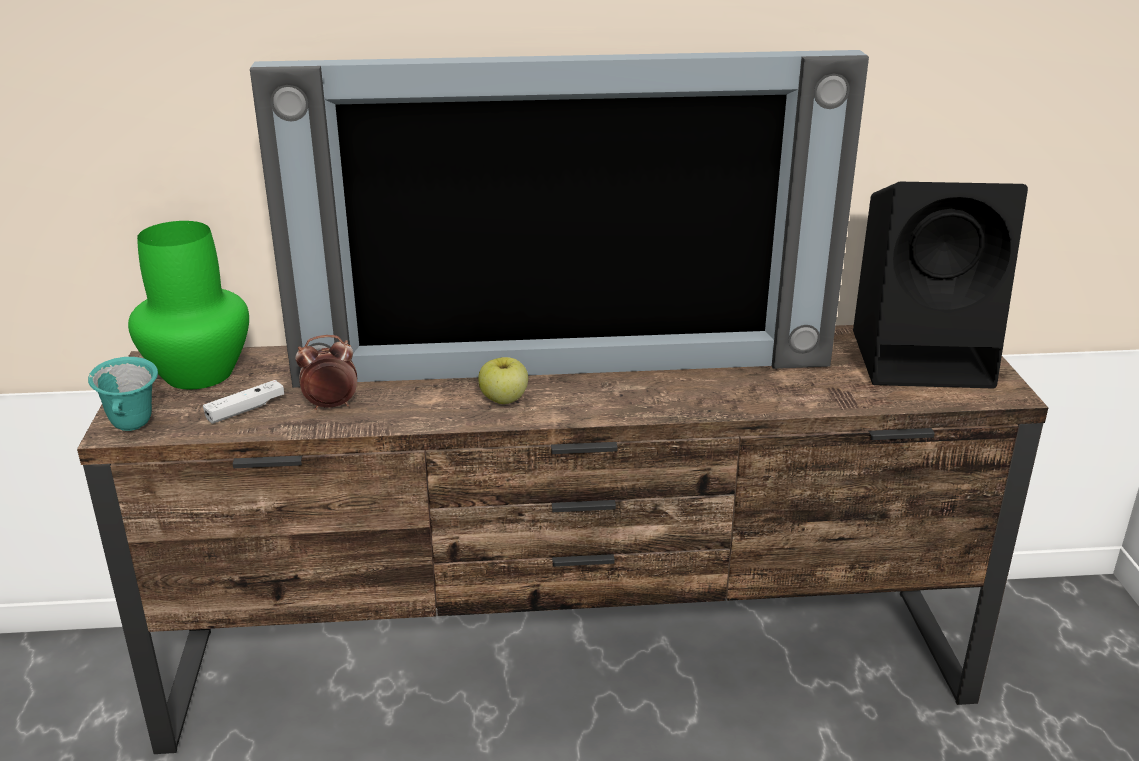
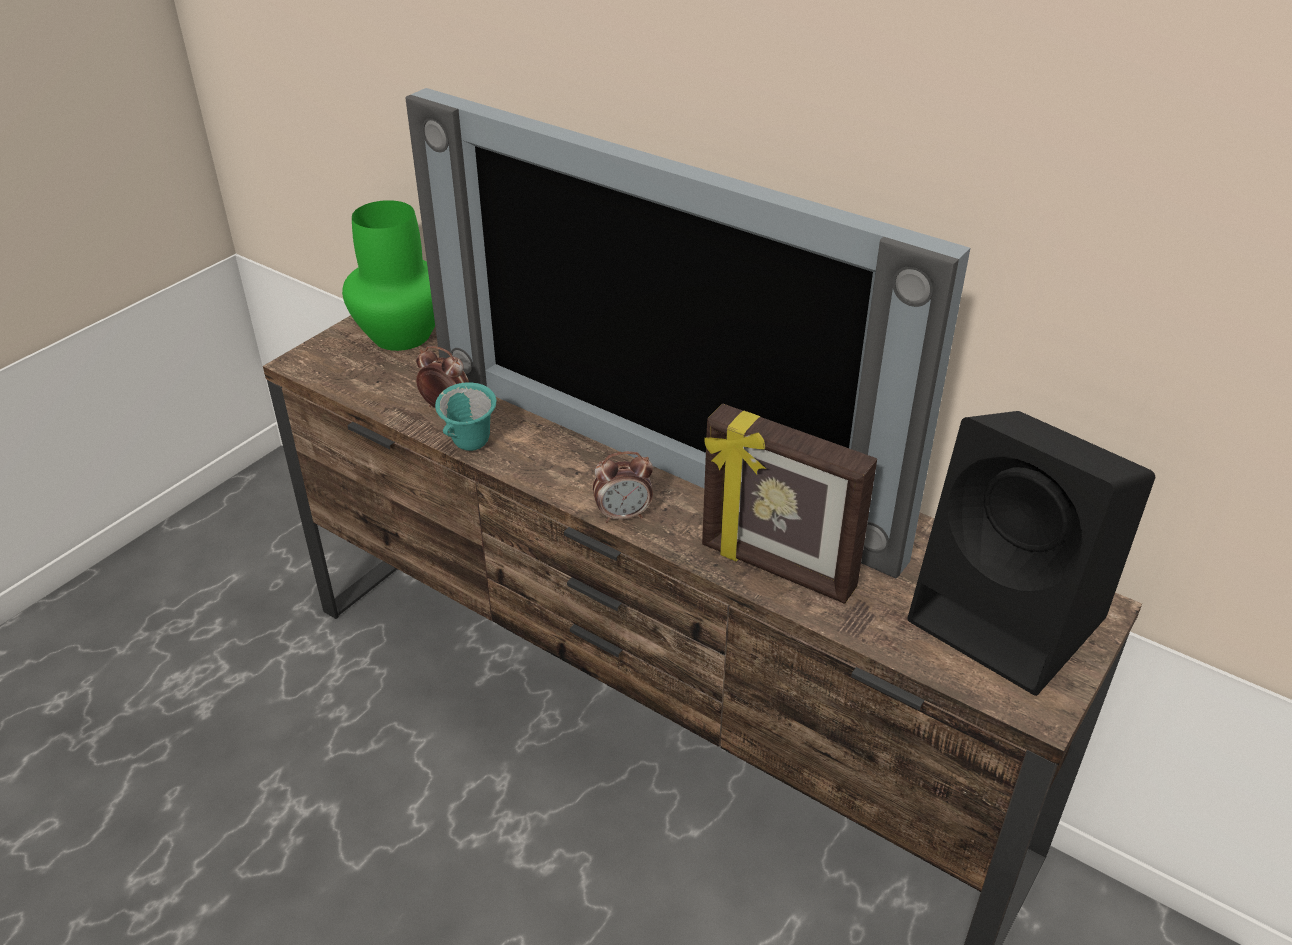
camera: 40 degrees right, 10 degrees up
(134, 427) = (311, 364): turquoise mug -> turquoise mug (471, 447)
(245, 409) = (390, 383): white game controller -> none
(504, 400) = (568, 466): apple -> none
(597, 411) = (623, 515): none -> alarm clock
(752, 394) = (776, 568): none -> picture frame

